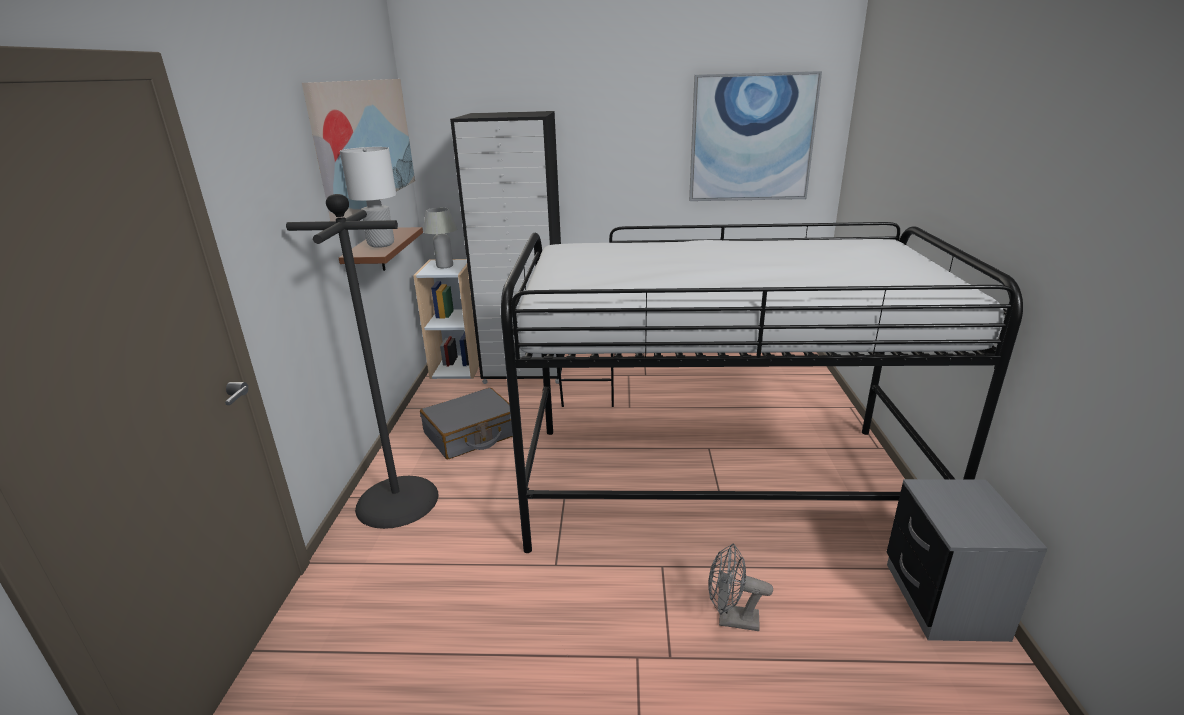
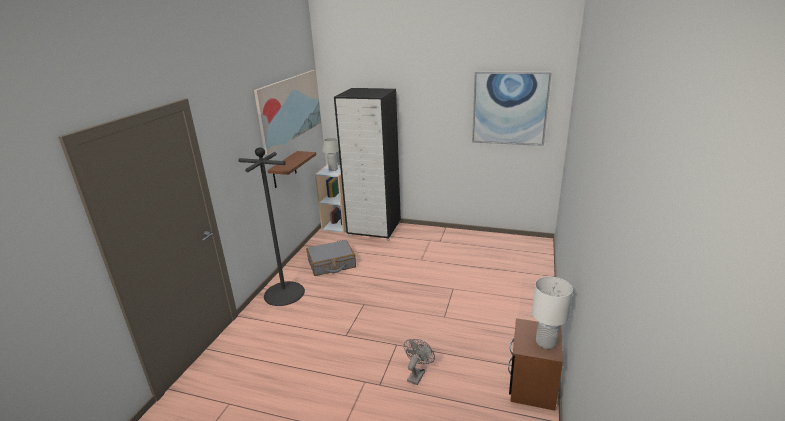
camera: 15 degrees right, 0 degrees up
(381, 246) = (289, 164): white table lamp -> white table lamp (545, 344)
(712, 481) = (444, 307): black bed -> none
(731, 619) = (417, 374): grey fan -> grey fan turned 90 degrees clockwise
(943, 600) = (532, 385): grey nightstand -> brown nightstand

